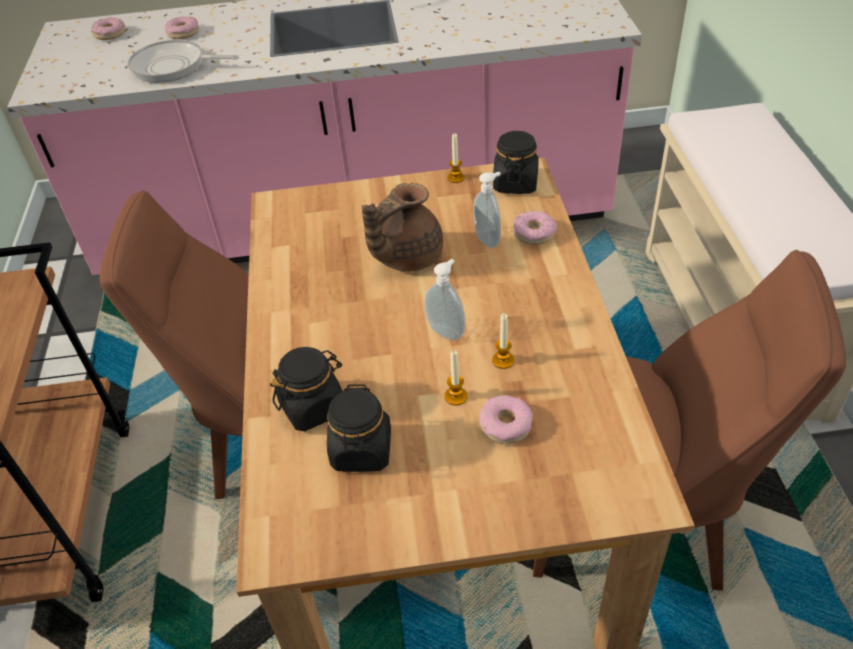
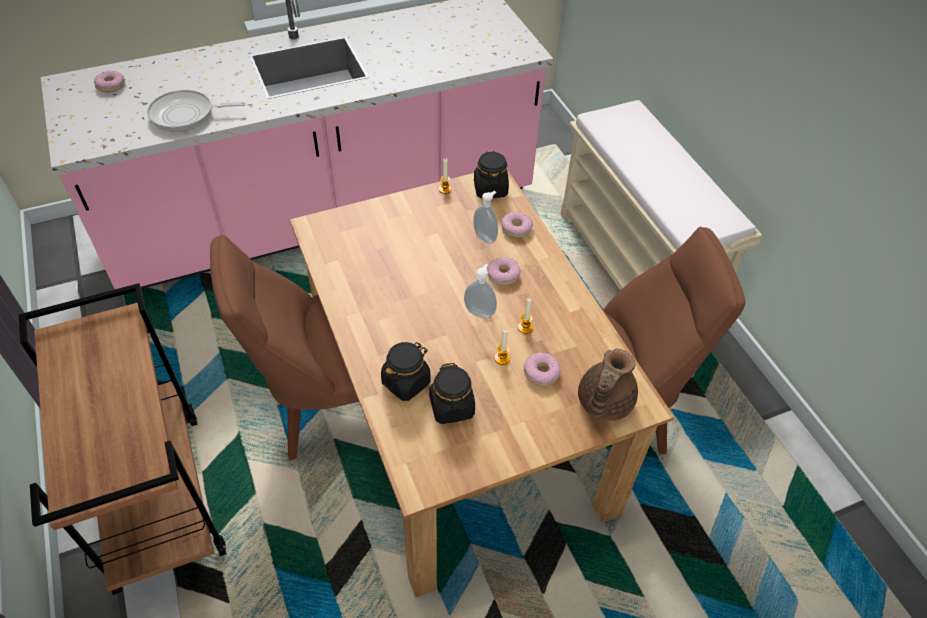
camera: 20 degrees left, 5 degrees up
(183, 33) = (179, 80): donut -> donut (503, 275)
(406, 257) = (431, 259): brown teapot -> brown teapot (602, 403)

